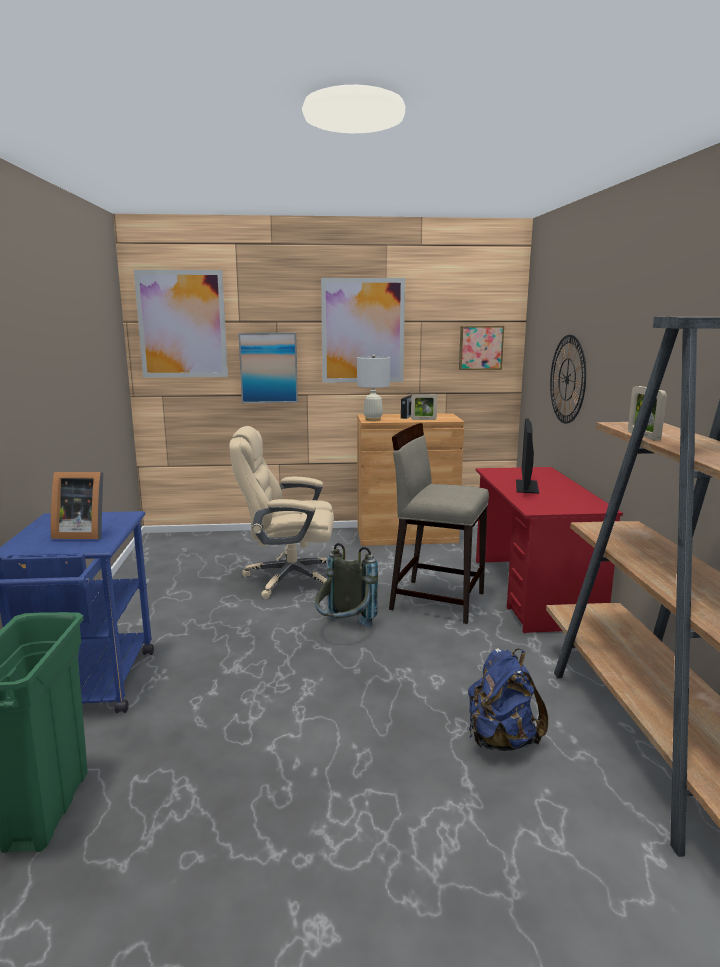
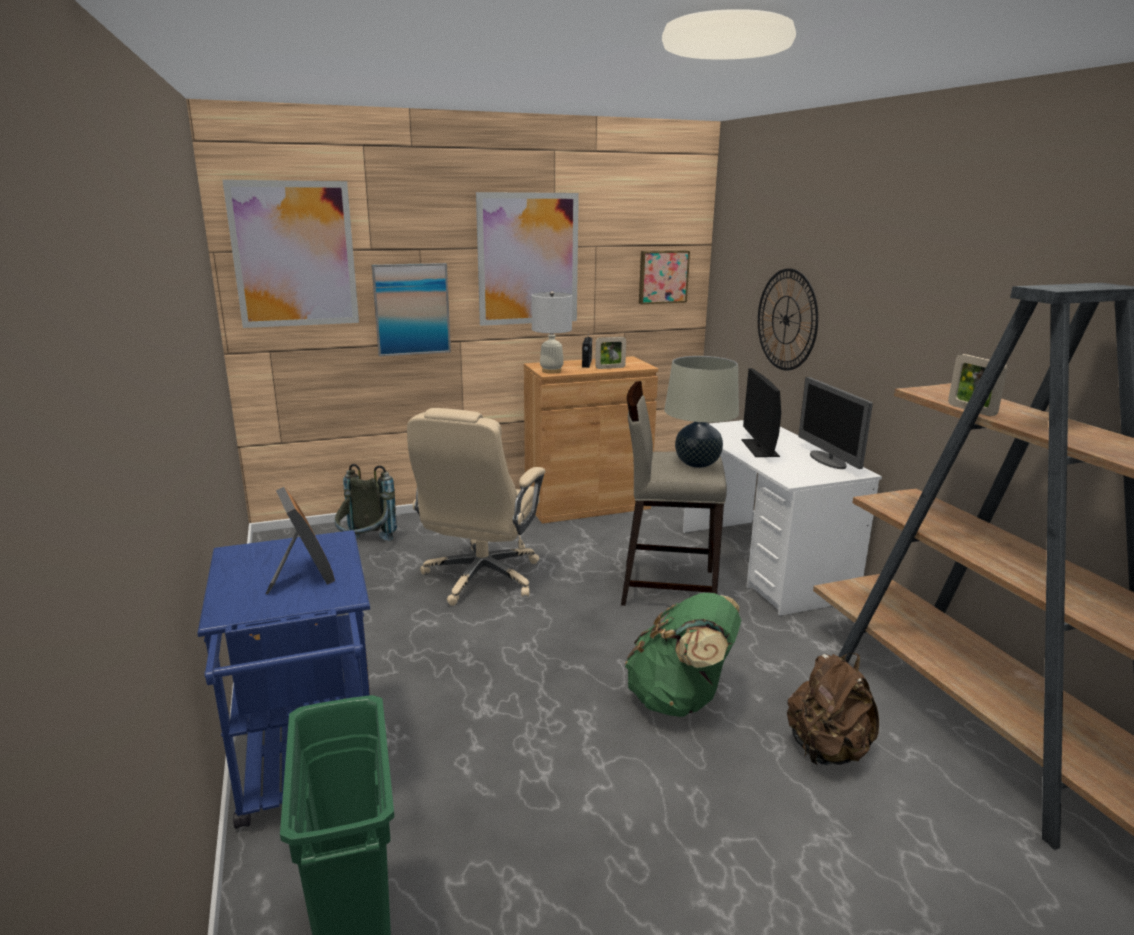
camera: 15 degrees left, 5 degrees up
(81, 534) = (302, 576): picture frame -> picture frame turned 105 degrees counterclockwise
(289, 578) = (481, 578): beige office chair -> beige office chair turned 60 degrees counterclockwise
(344, 630) = (585, 639): grey backpack -> grey backpack (366, 546)
(395, 683) = (680, 699): none -> green backpack
(458, 492) = (697, 464): none -> beige table lamp
(501, 740) = (826, 750): blue backpack -> brown backpack
(533, 592) = (763, 564): red desk -> white desk
(581, 498) = (828, 460): none -> monitor

